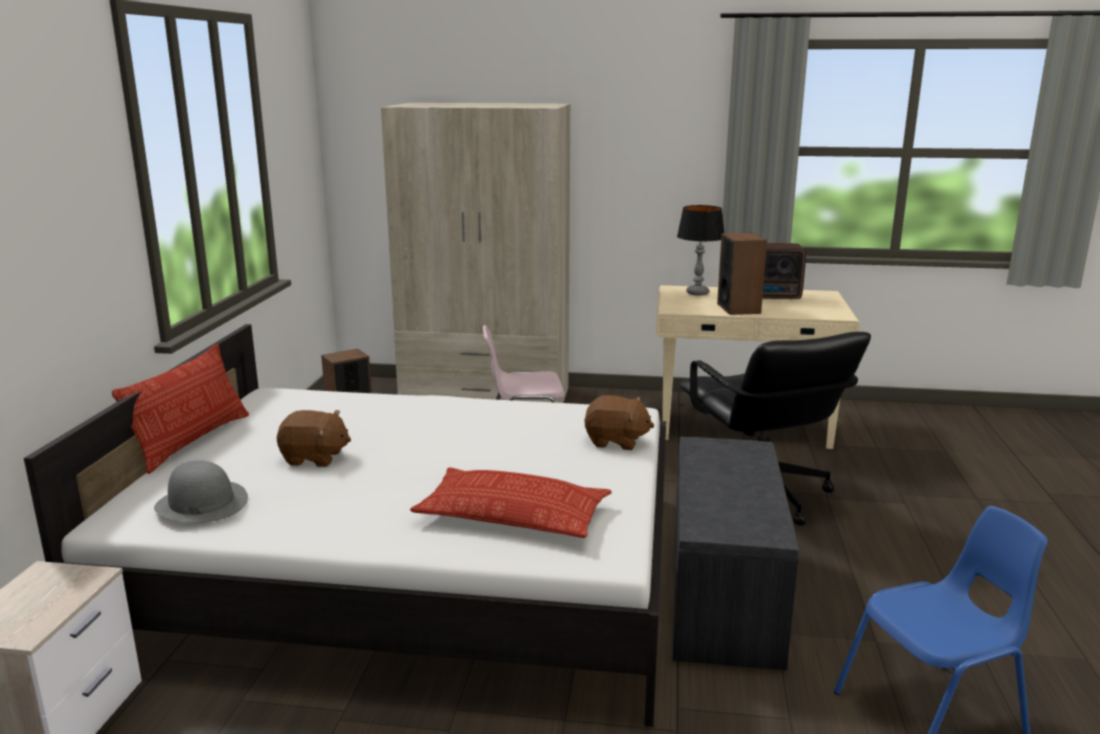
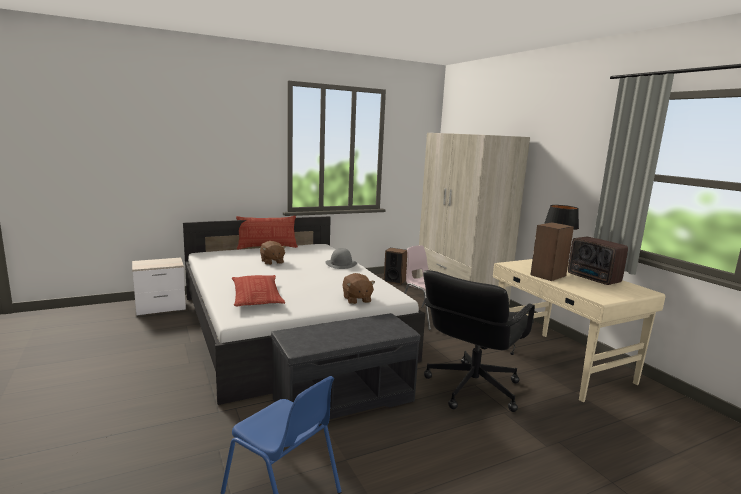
camera: 55 degrees right, 5 degrees down
(201, 503) = (219, 258): grey hat -> grey hat (341, 264)

